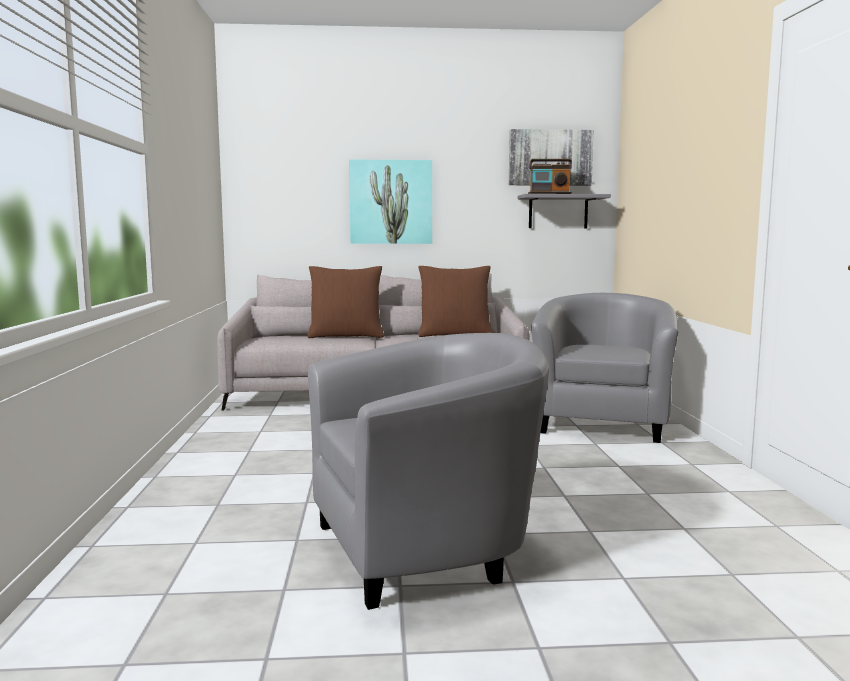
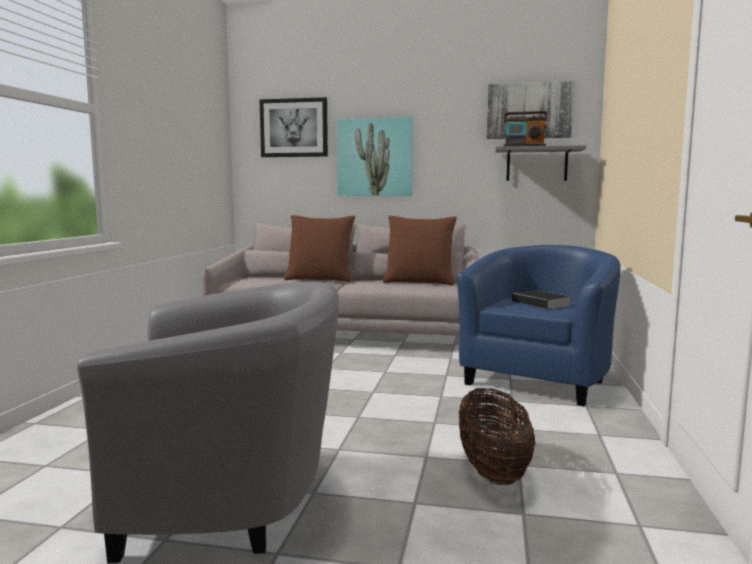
camera: 15 degrees right, 0 degrees up
(298, 168) = (294, 128): none -> picture
(602, 423) = (539, 379): grey armchair -> blue armchair
(606, 349) = (542, 303): none -> book
(631, 500) = (493, 471): none -> basket

